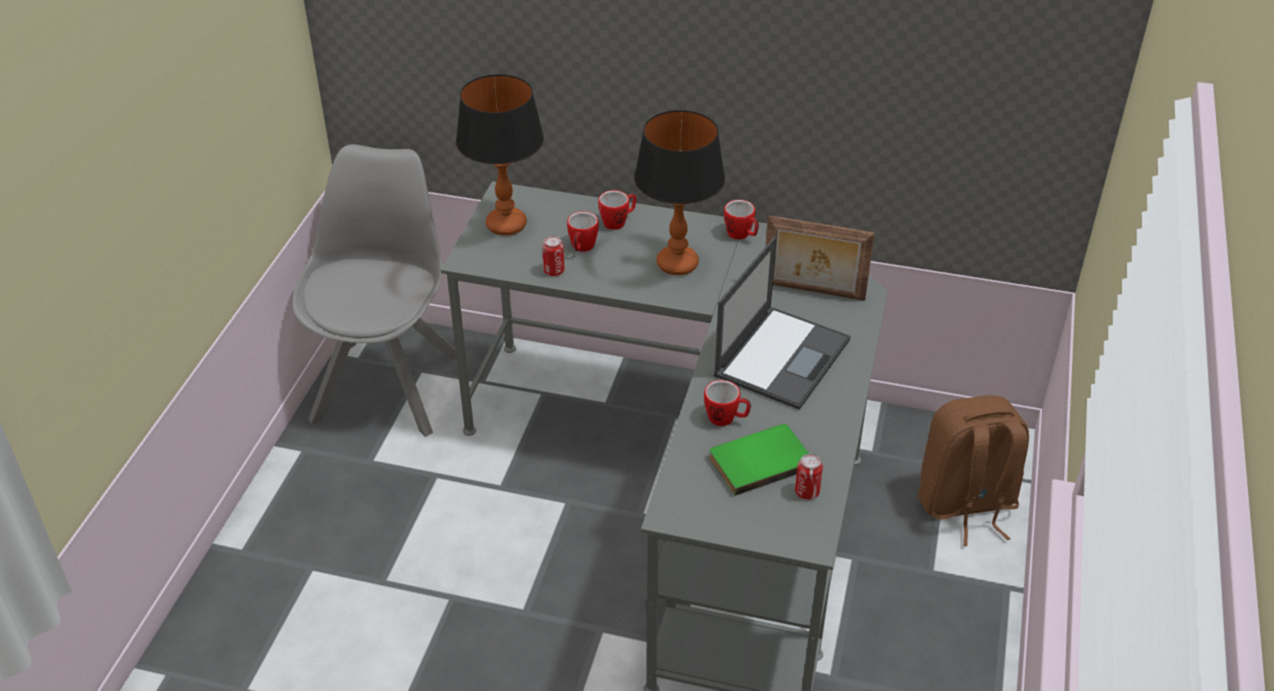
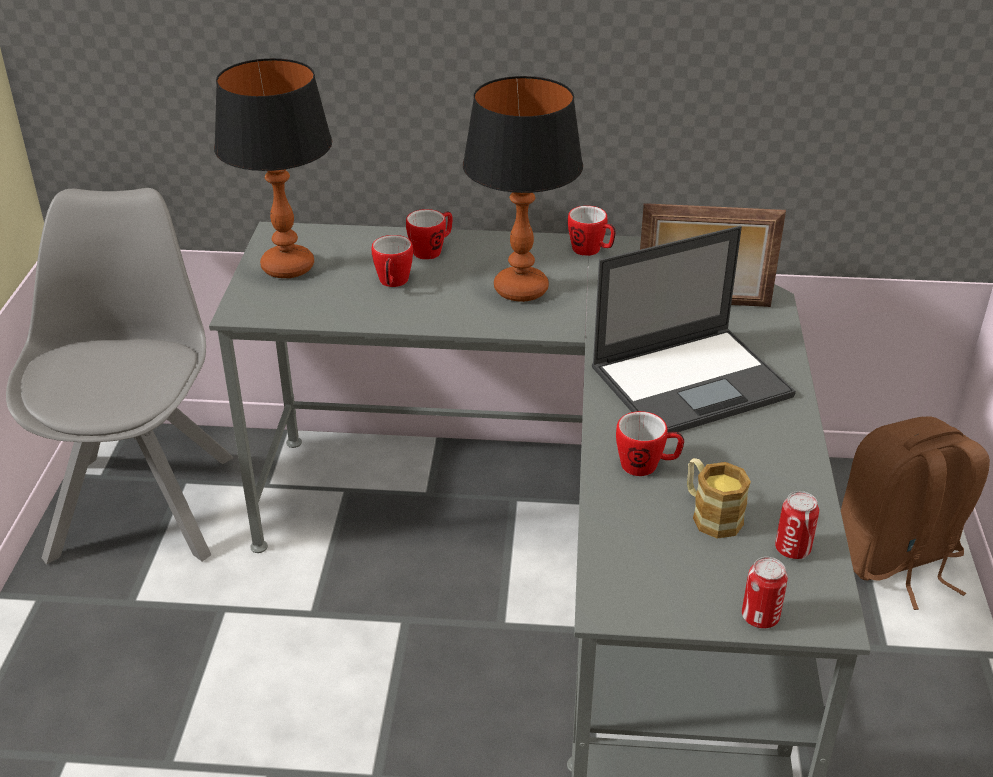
camera: 10 degrees left, 5 degrees down
(554, 271) = (362, 312): can -> can (760, 617)
(758, 460) = (710, 514): green book -> mug
(782, 356) = (693, 381): laptop -> laptop turned 45 degrees clockwise

